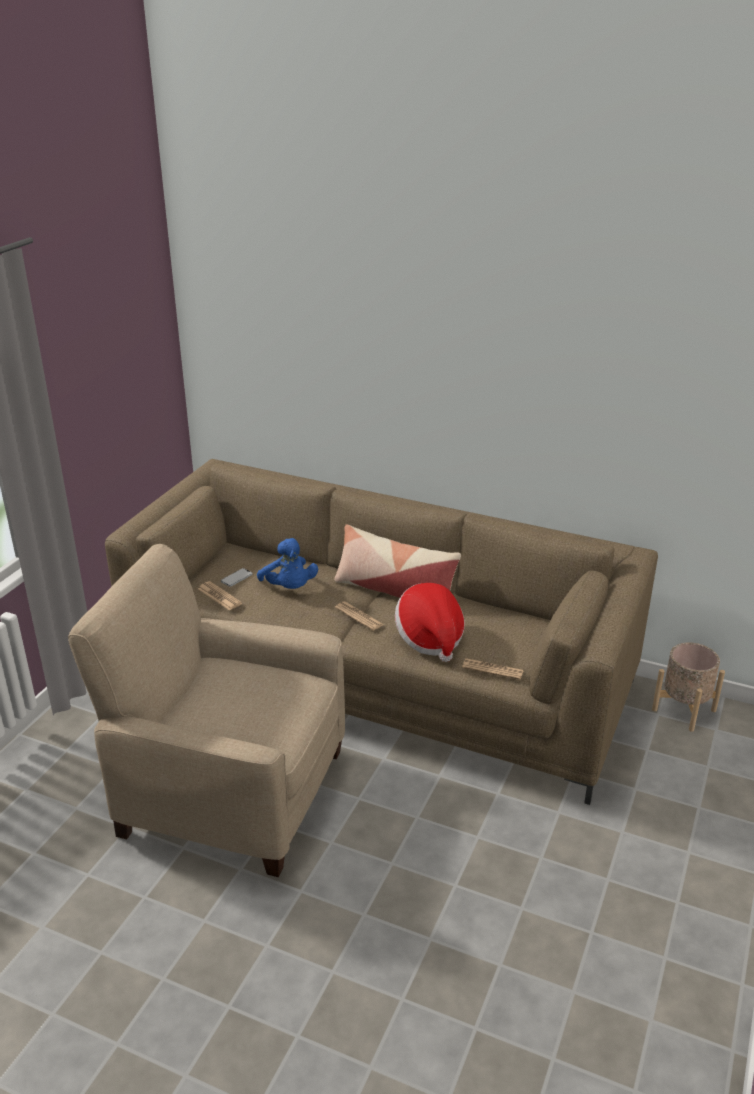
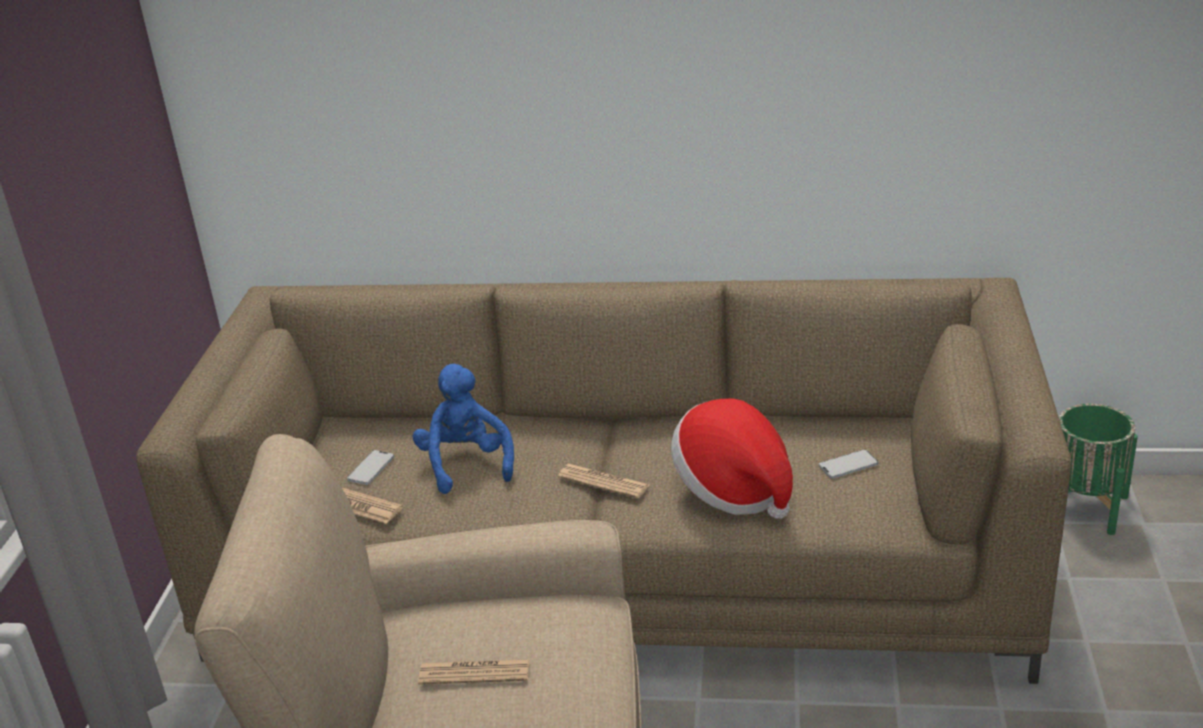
camera: 15 degrees left, 0 degrees up
(289, 588) = (466, 464): blue plush toy -> blue plush toy turned 150 degrees counterclockwise
(394, 591) = (635, 429): pillow -> none
(492, 669) = (856, 512): newspaper -> newspaper (474, 673)
(505, 641) = (848, 465): none -> phone
(683, 710) = (1084, 506): beige planter -> green planter

